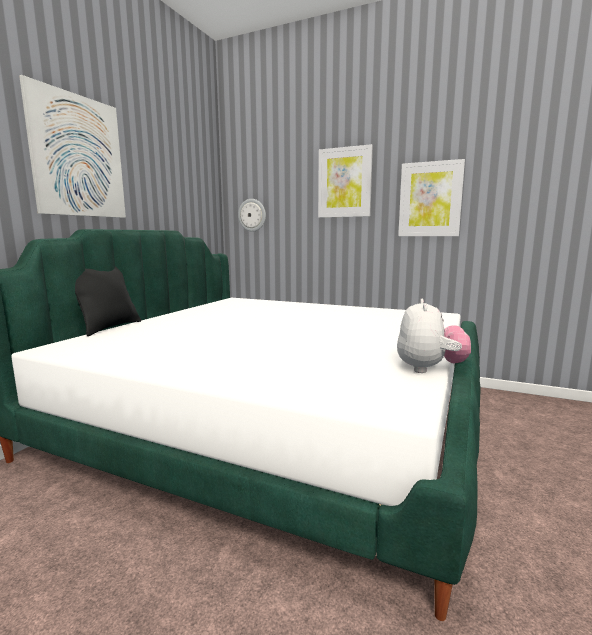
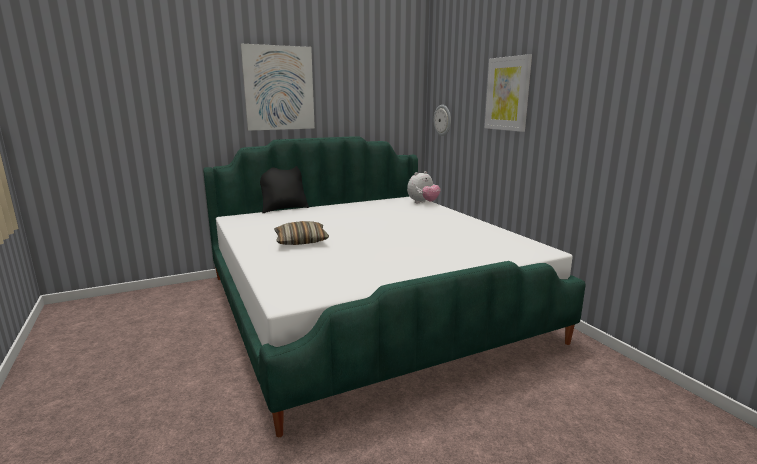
camera: 40 degrees right, 5 degrees up
(228, 351) = (301, 241): none -> pillow
(429, 369) = (373, 288): plush toy -> plush toy (423, 203)
(430, 199) = (576, 118): picture -> none

